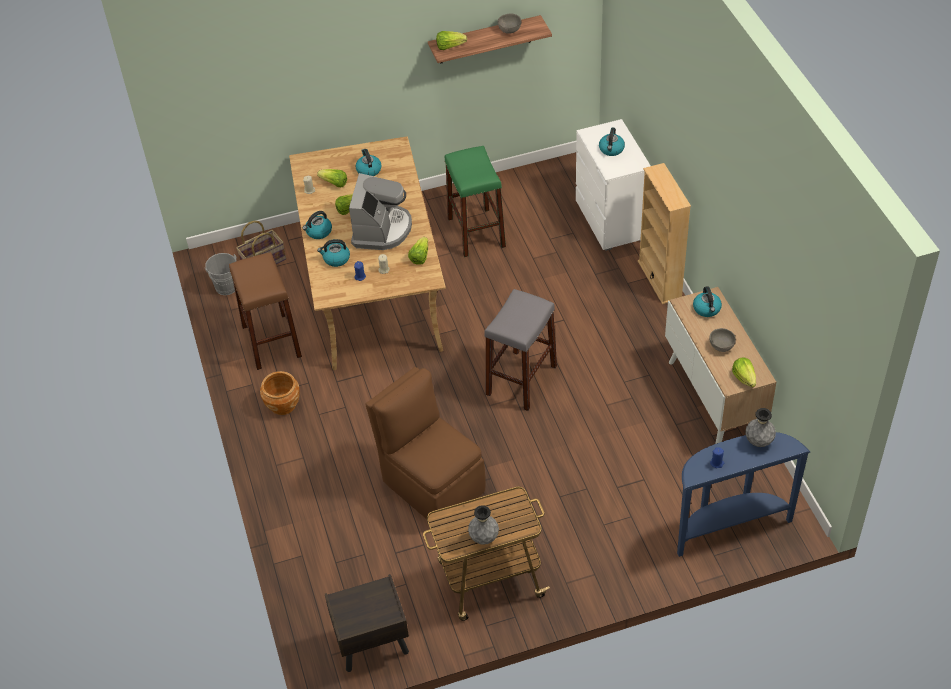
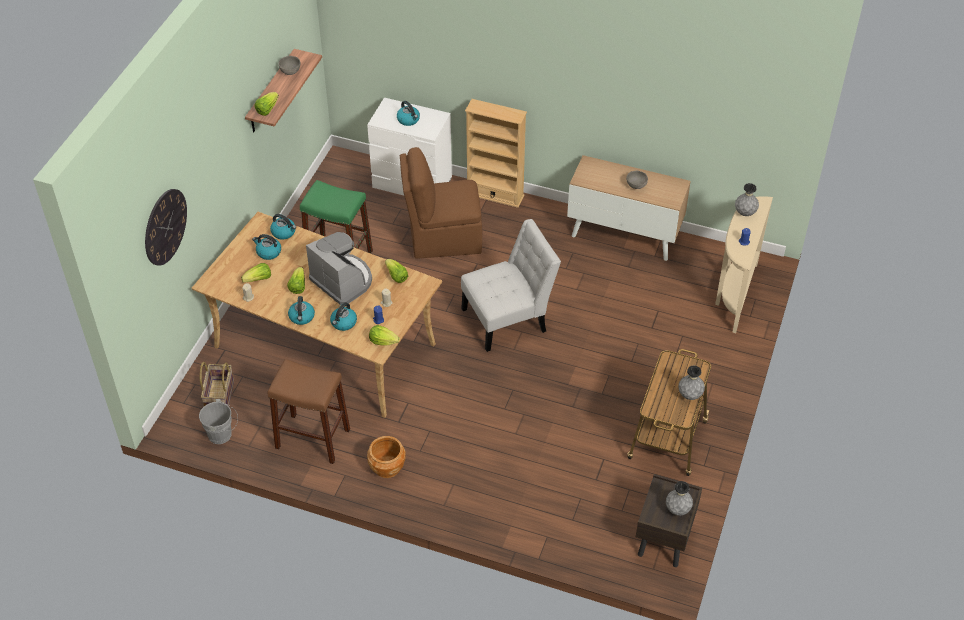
camera: 55 degrees left, 0 degrees up
(261, 79) = (165, 227): none -> wall clock
(365, 617) = (677, 510): none -> grey vase
(432, 484) = (554, 423): brown chair -> brown chair (443, 238)
(521, 380) = (508, 319): grey stool -> white chair
(707, 309) = (597, 172): kettle -> kettle (284, 232)
(728, 526) = (734, 295): blue console table -> beige console table
(744, 378) = (673, 192): lettuce -> lettuce (383, 341)

